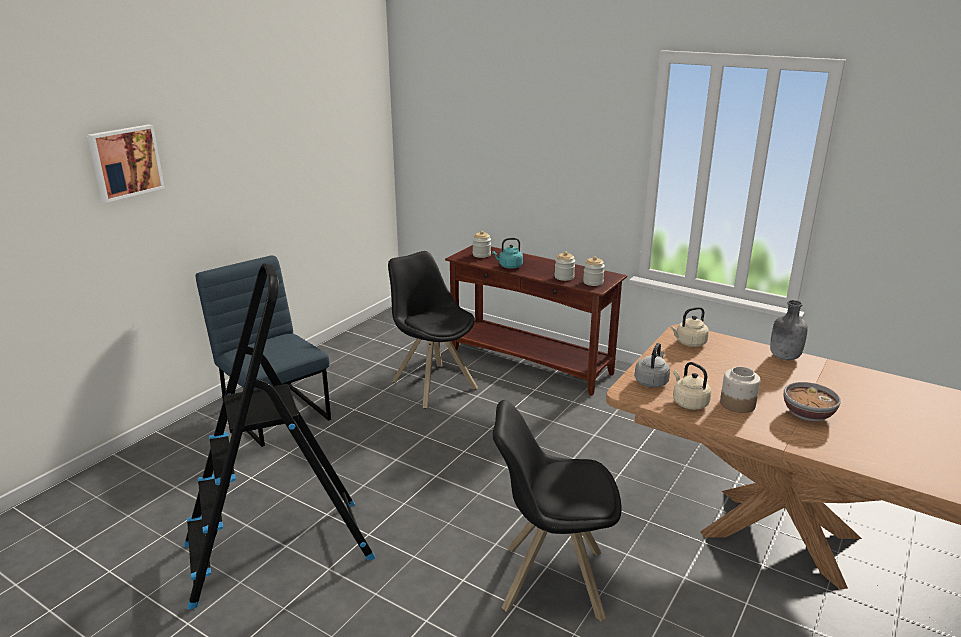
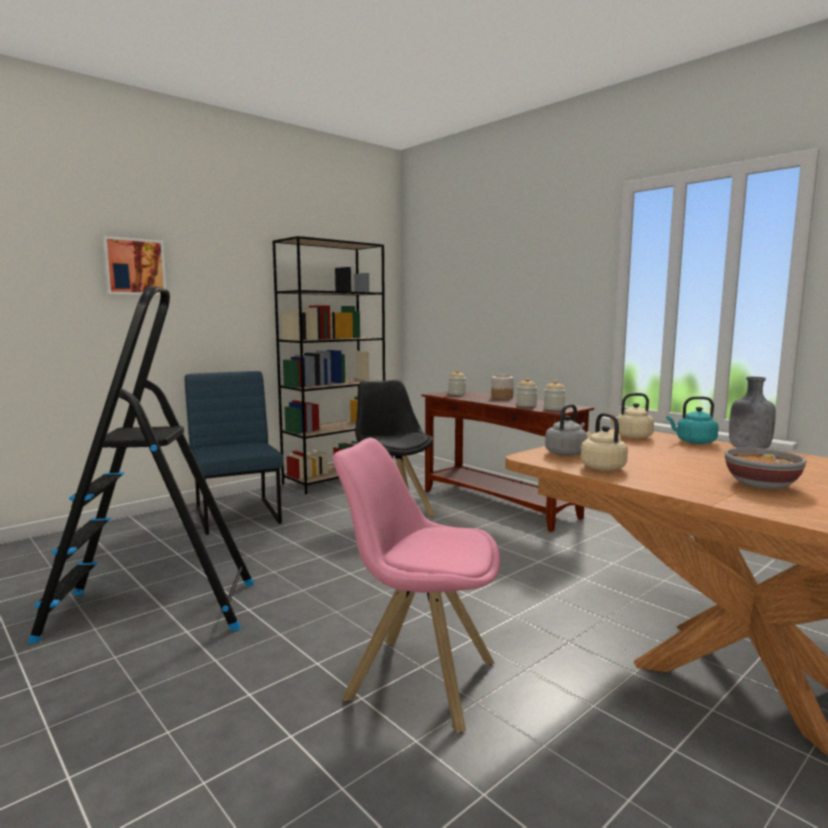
camera: 15 degrees right, 15 degrees down
(348, 345) = (335, 479): none -> beige bookcase
(509, 266) = (477, 399): turquoise kettle -> turquoise kettle (693, 442)
(552, 580) = (419, 680): black chair -> pink chair
(737, 404) = (664, 472): jar -> jar (501, 397)

